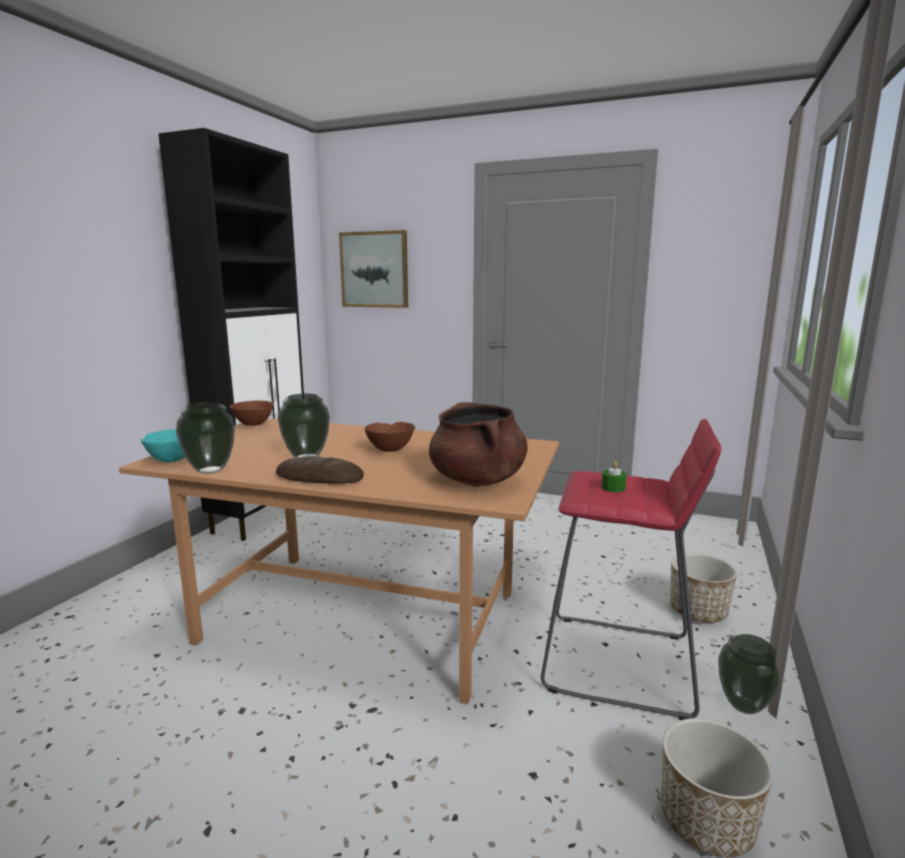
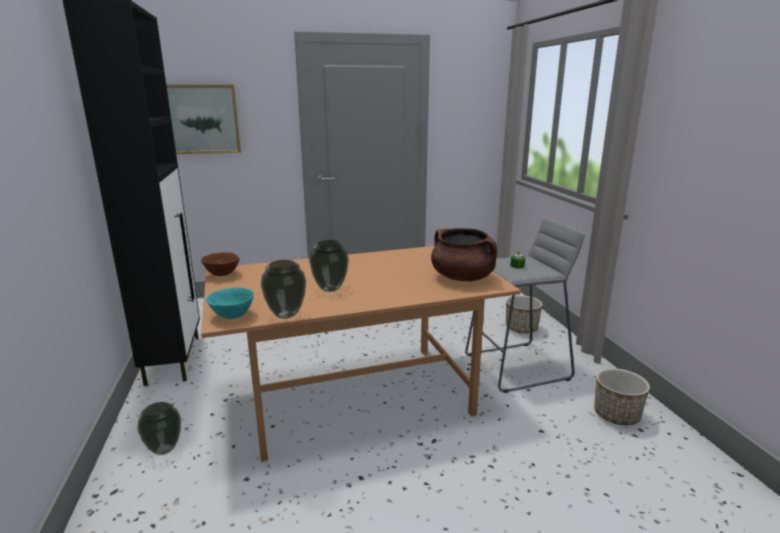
camera: 35 degrees left, 5 degrees up
(319, 478) = (374, 299): bread -> none
(390, 450) = (372, 271): brown bowl -> none
(619, 664) = (518, 367): red stool -> grey stool
(745, 706) = (582, 364): vase -> vase (165, 449)

